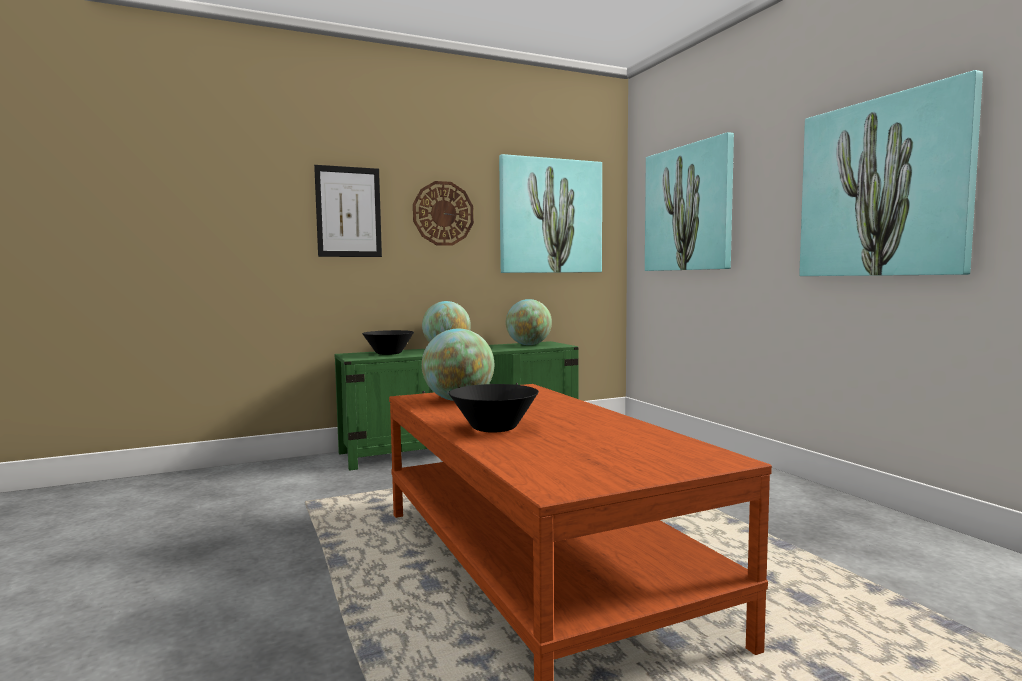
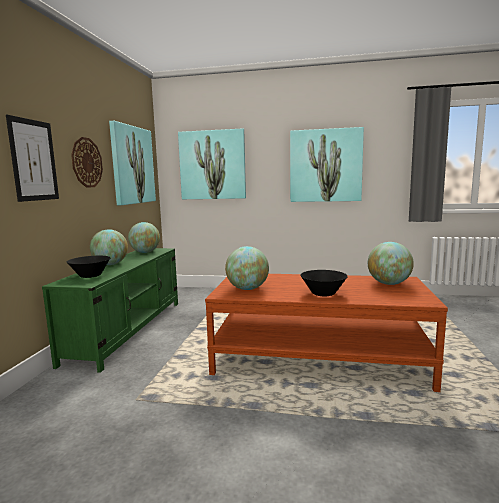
camera: 55 degrees left, 5 degrees up
(646, 452) = (389, 284): none -> globe

